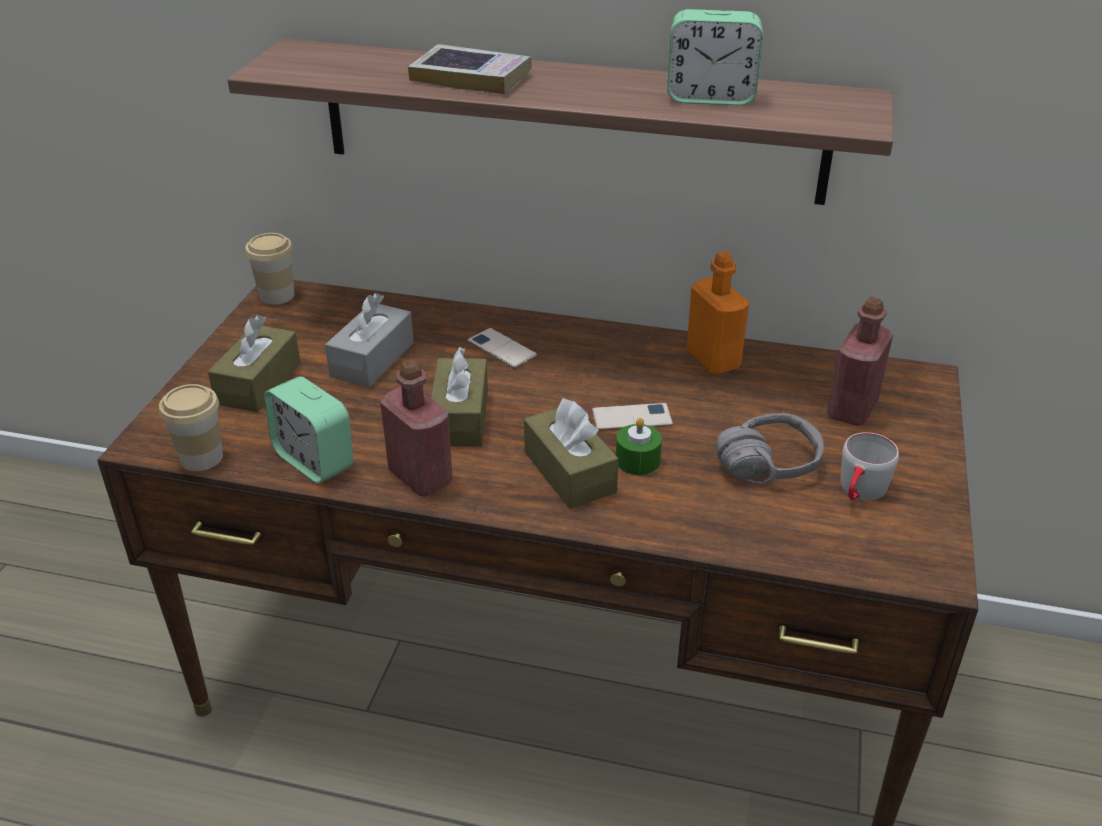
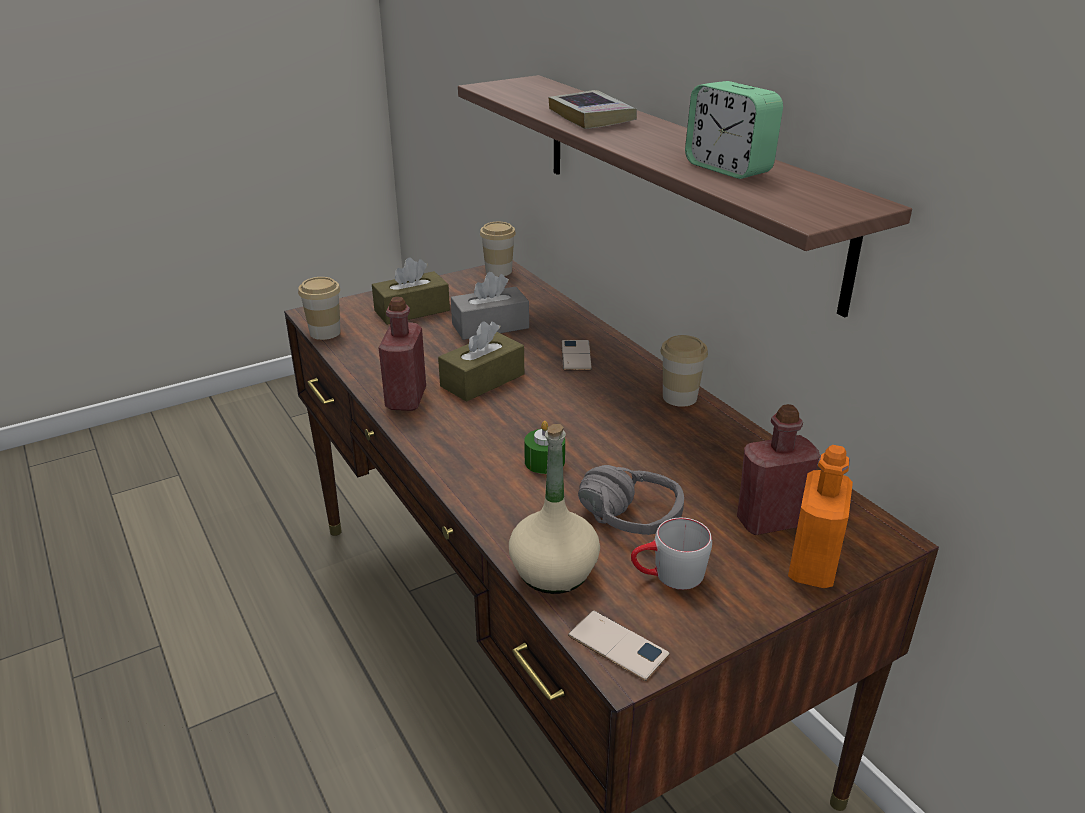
camera: 45 degrees right, 5 degrees down
(314, 460) = (370, 361): alarm clock -> none
(569, 472) = (491, 443): brown tissue box -> none
(632, 418) = (587, 436): phone -> phone (618, 645)
(643, 343) = (679, 397): none -> cup
(713, 359) = (714, 432): orange bottle -> orange bottle (812, 567)
(790, 544) = (553, 571): none -> beige bottle

